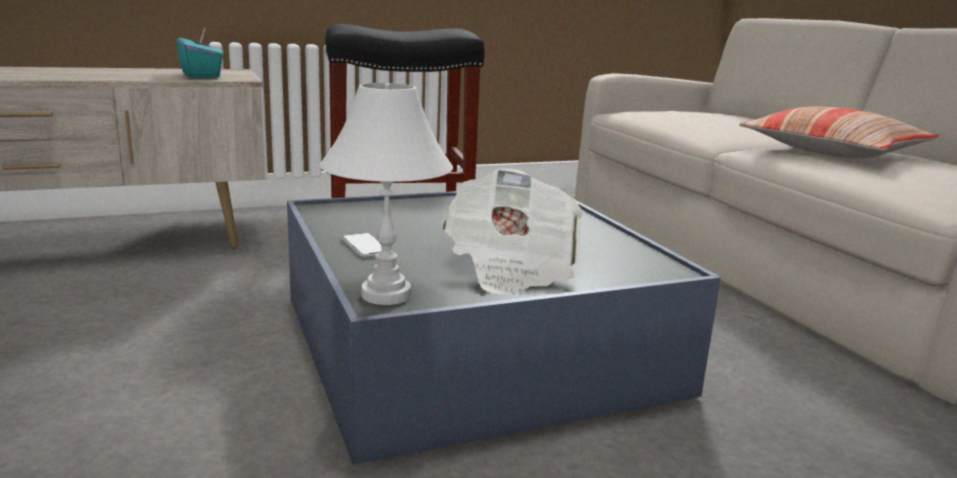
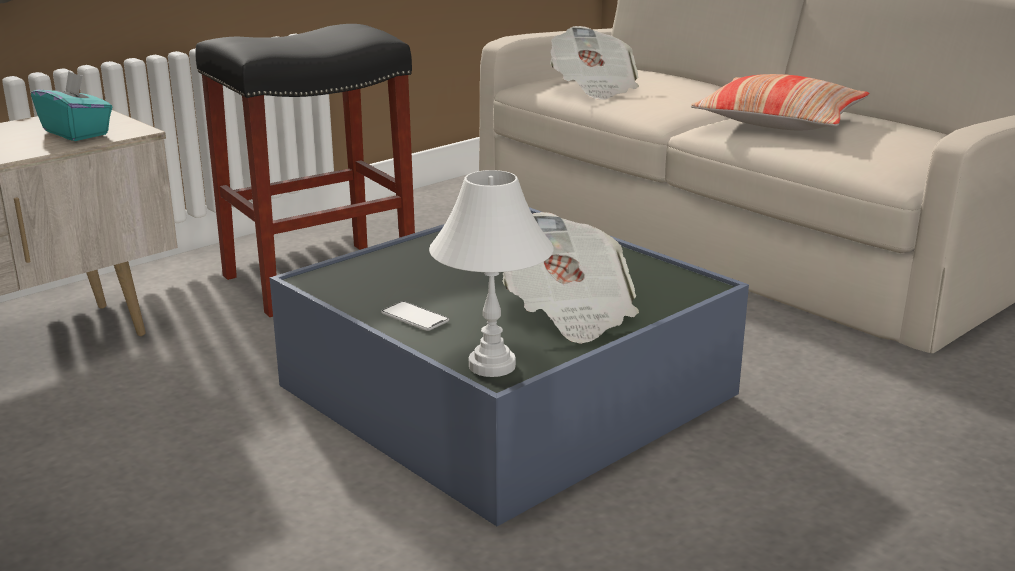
camera: 20 degrees left, 5 degrees up
(671, 116) = (593, 88): none -> newspaper

